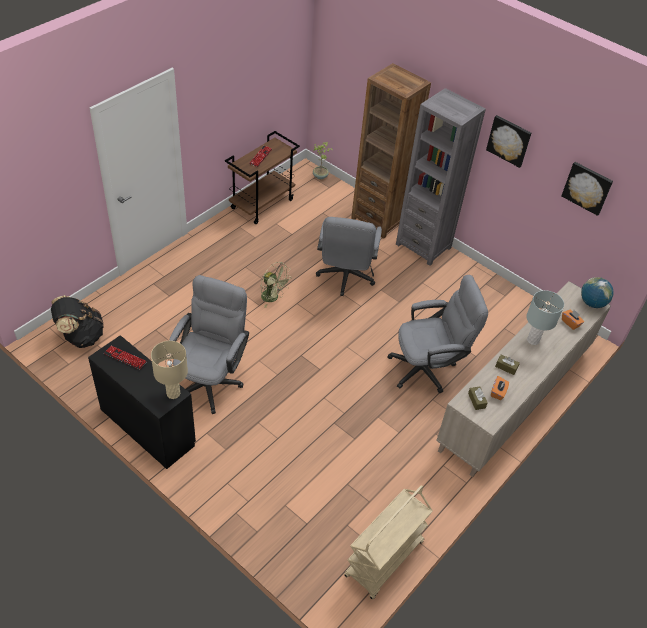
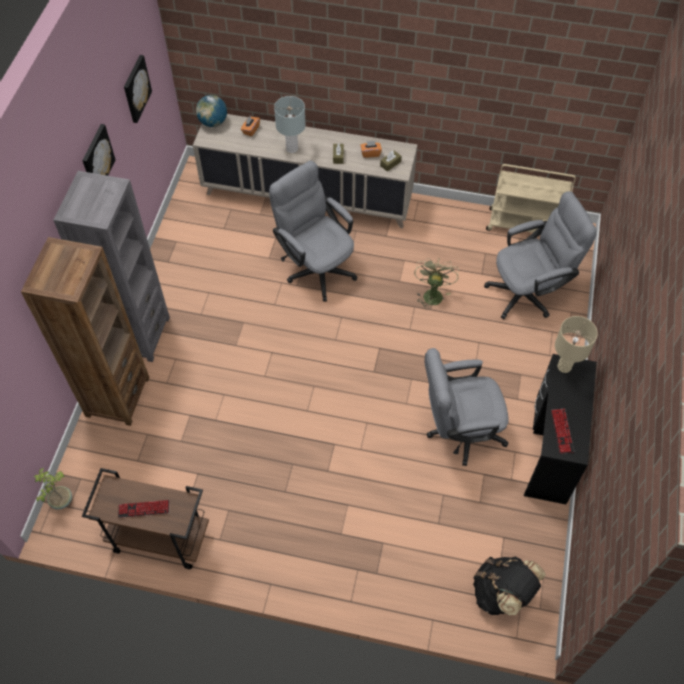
camera: 115 degrees left, 10 degrees up
(273, 298) = (314, 436): green fan -> green fan (432, 293)
(345, 278) = (239, 384): grey office chair -> grey office chair (529, 292)

